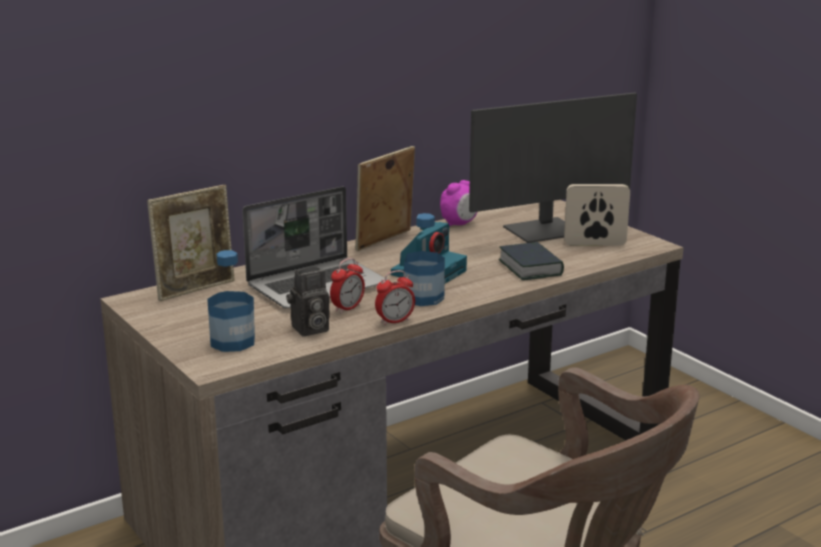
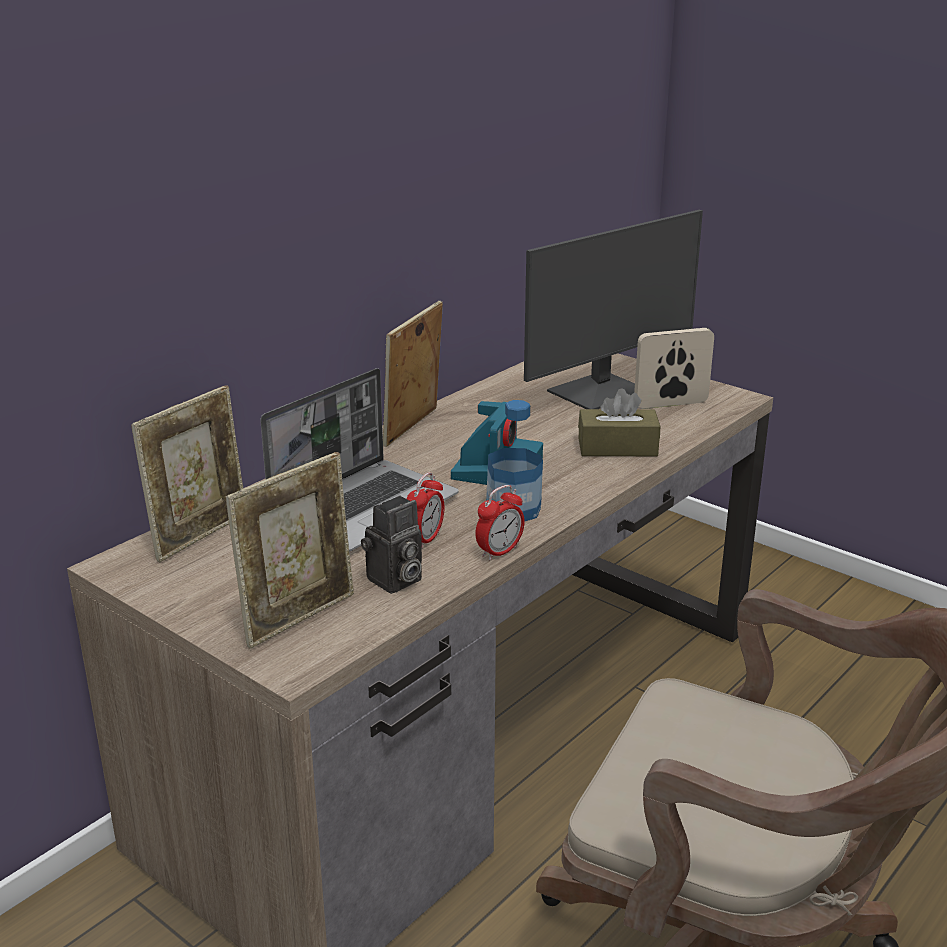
camera: 15 degrees left, 5 degrees up
(232, 342) = (299, 617): bottle -> picture frame
(459, 224) = (491, 392): alarm clock -> none
(530, 268) = (617, 447): book -> brown tissue box

